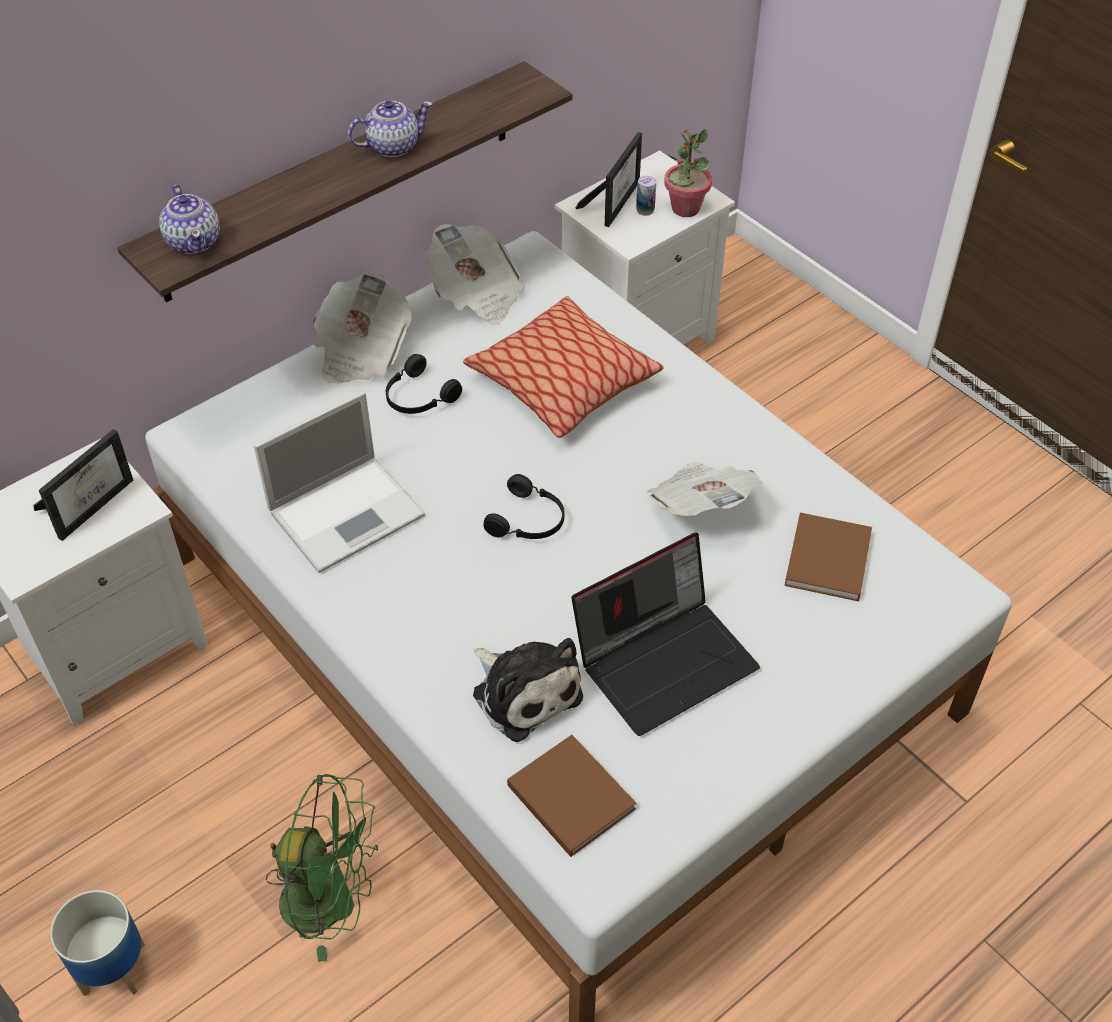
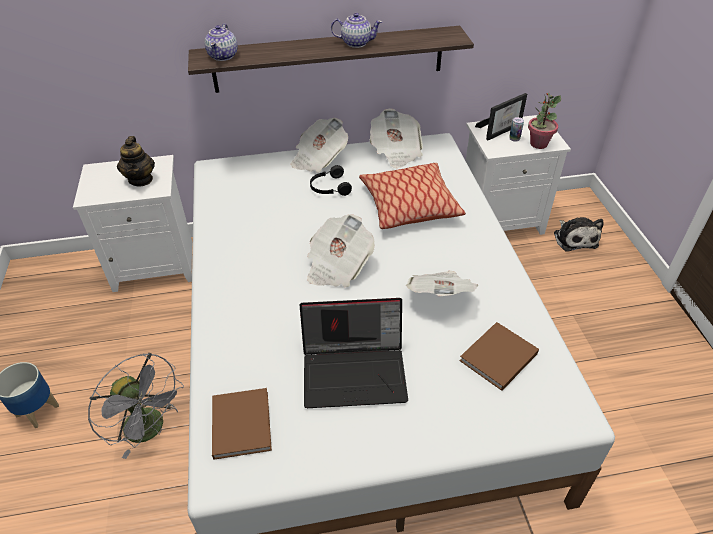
camera: 30 degrees right, 5 degrees down
(91, 503) = (141, 179): picture frame -> teapot
(330, 901) = (151, 429): green fan -> grey fan
(348, 512) = (252, 227): laptop -> none
(524, 691) = (264, 353): plush toy -> plush toy (574, 238)
(529, 520) = (337, 266): black headphones -> newspaper

